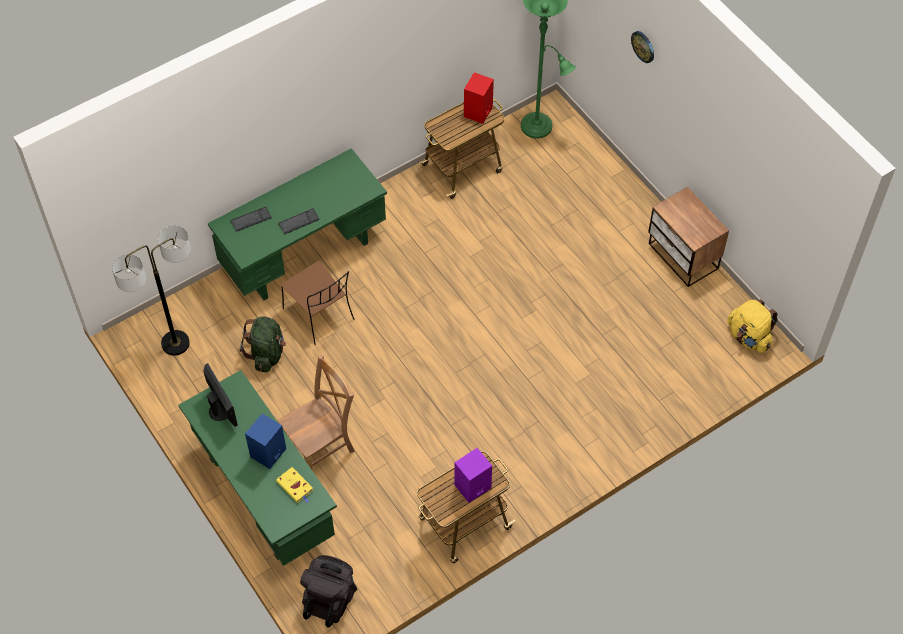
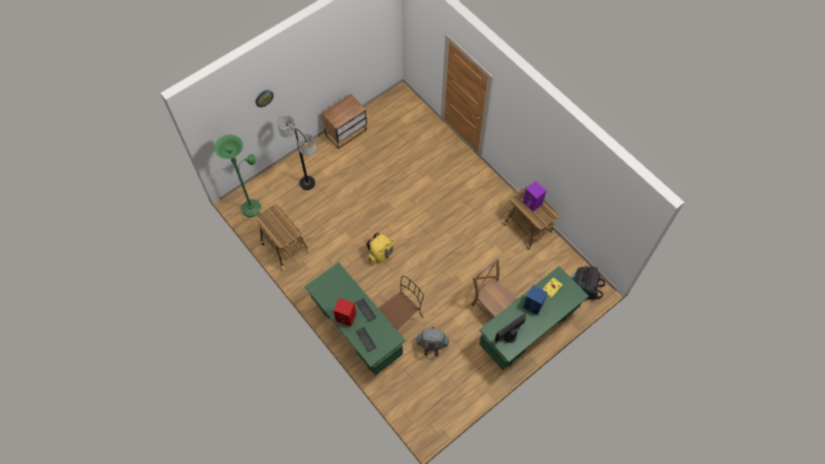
camera: 95 degrees left, 5 degrees up
(175, 343) = (430, 401): floor lamp -> floor lamp (307, 183)
(267, 353) = (432, 344): green backpack -> grey backpack
(478, 112) = (270, 218): red speaker -> red speaker (346, 317)
(748, 337) = (396, 103): yellow backpack -> yellow backpack (380, 254)

